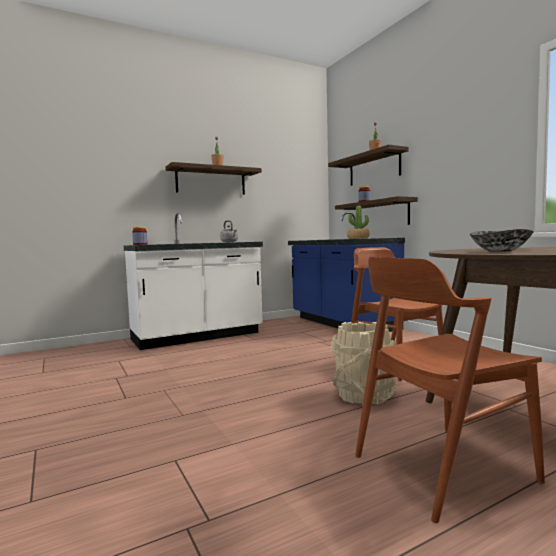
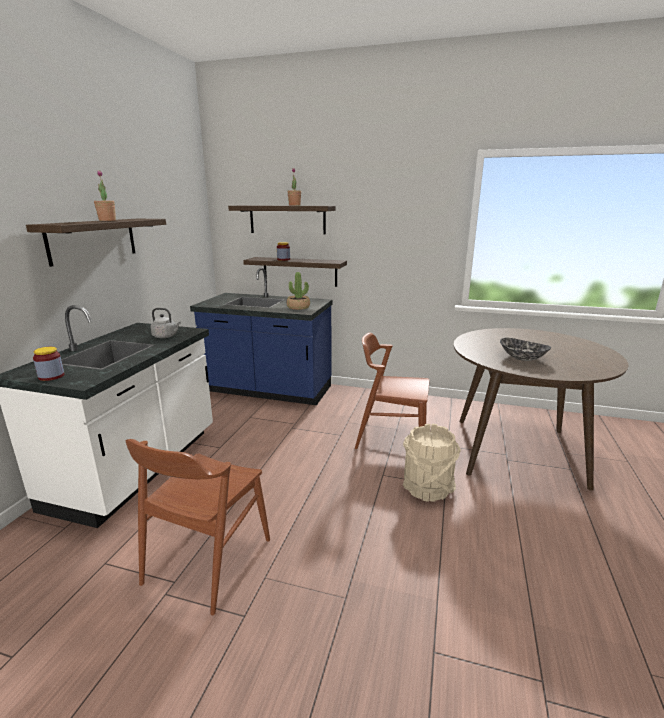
camera: 45 degrees left, 15 degrees up
(442, 468) = (553, 535): brown chair -> brown chair (207, 560)

